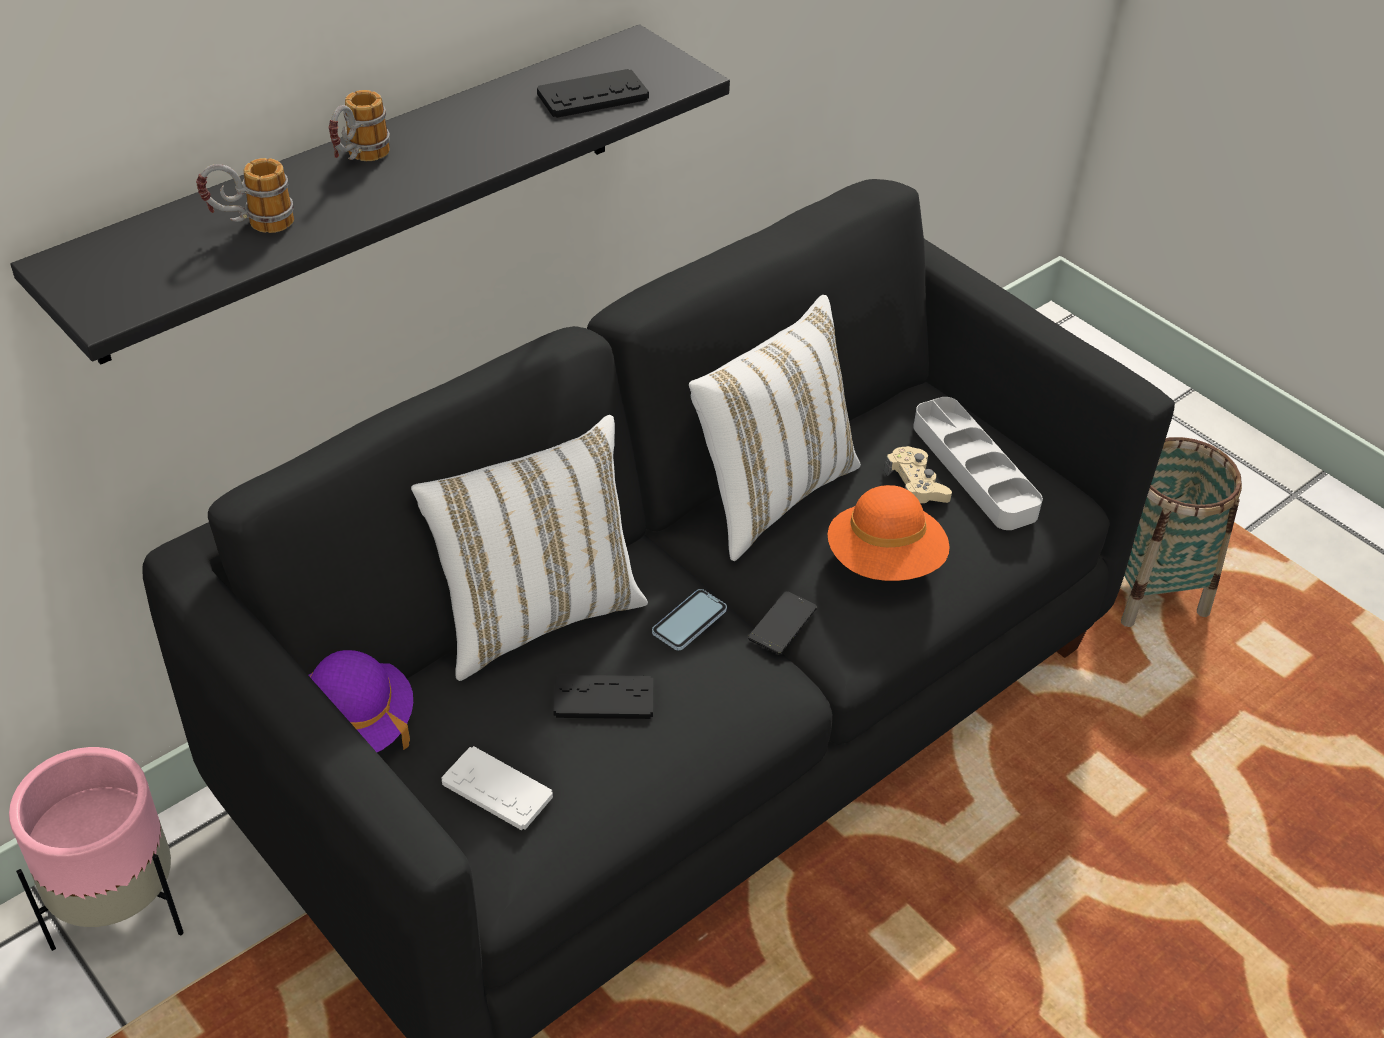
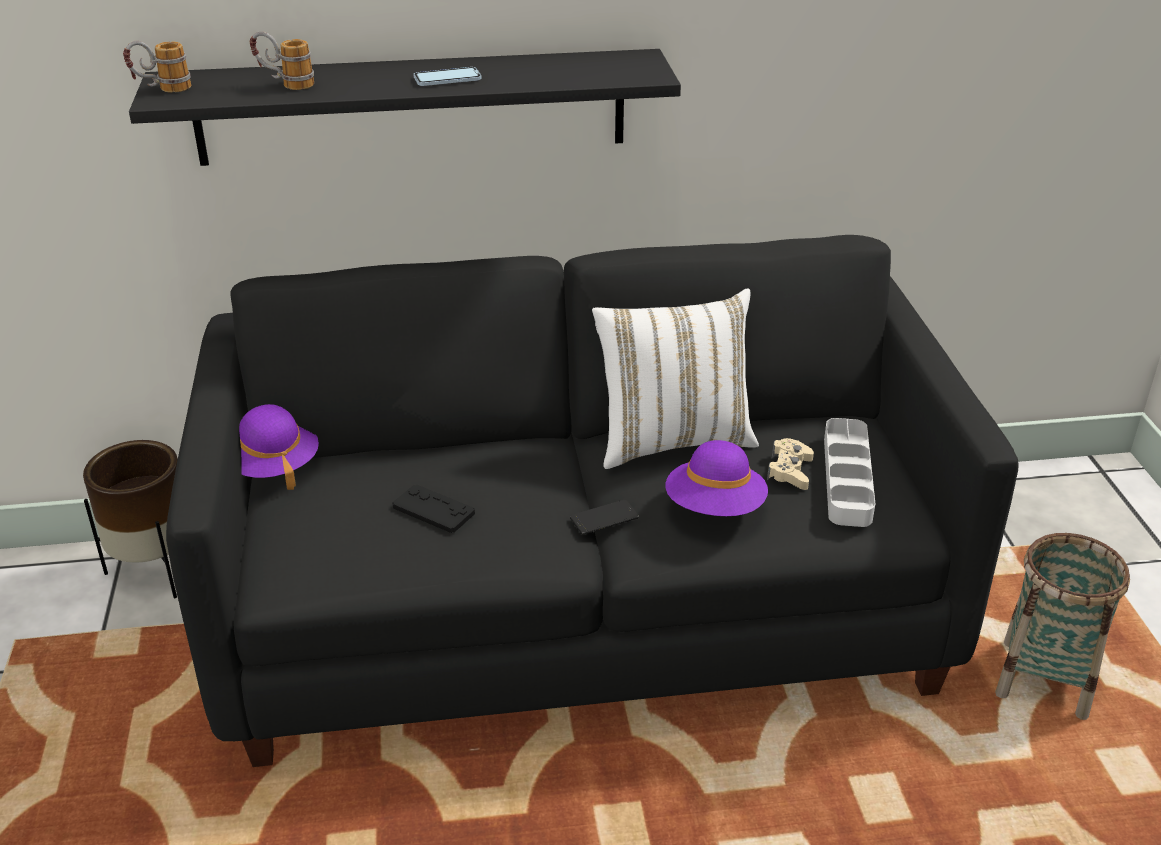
camera: 35 degrees right, 10 degrees down
(121, 909) = (157, 570): pink planter -> brown planter
(359, 160) = (387, 71): mug -> mug (162, 90)
(497, 789) = (317, 532): white game controller -> none
(536, 615) = (442, 450): white pillow -> none
(593, 96) = (574, 73): black game controller -> none
(689, 621) = (536, 490): phone -> phone (447, 79)
(885, 562) = (715, 508): orange hat -> purple hat

